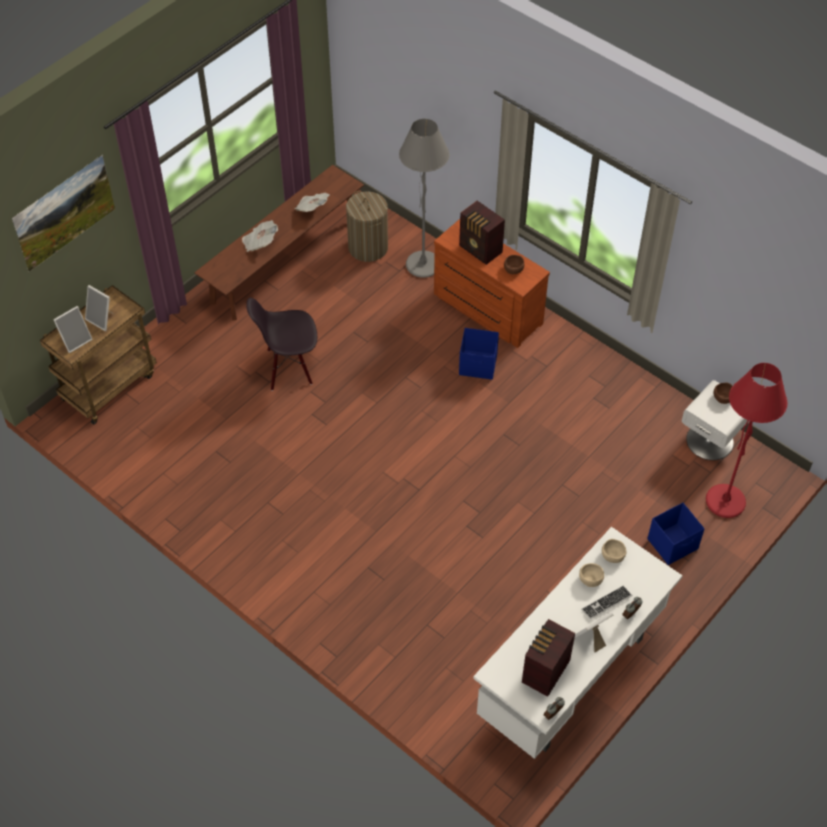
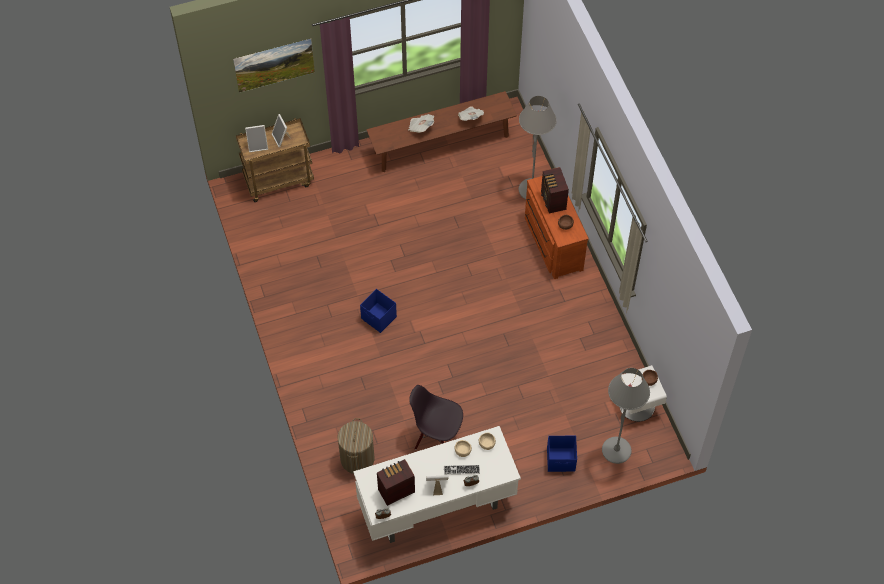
camera: 30 degrees right, 5 degrees up
(289, 368) = (396, 221): black chair -> black chair (437, 437)
(368, 247) = (503, 160): laundry basket -> laundry basket (357, 458)
(478, 365) = (519, 279): blue storage box -> blue storage box (379, 318)
(725, 501) = (616, 450): red floor lamp -> grey floor lamp

